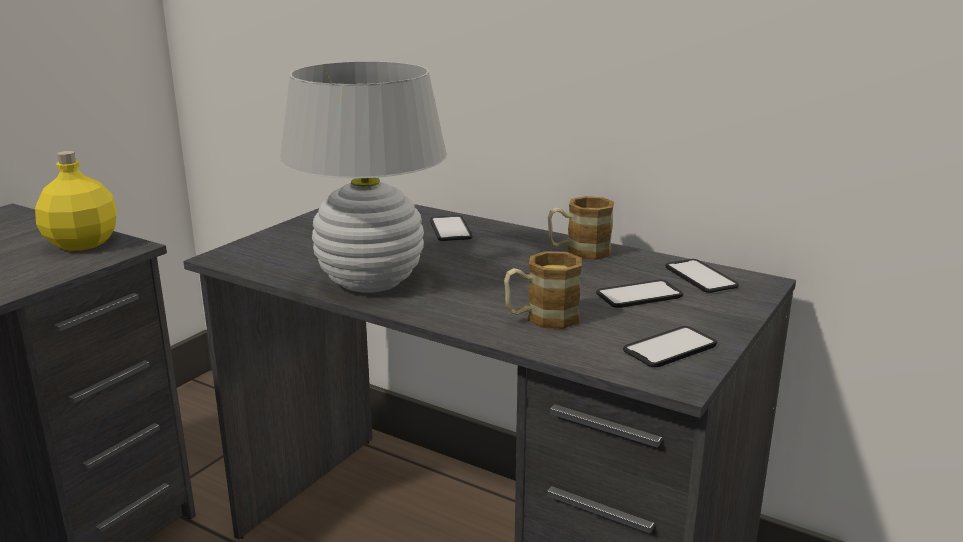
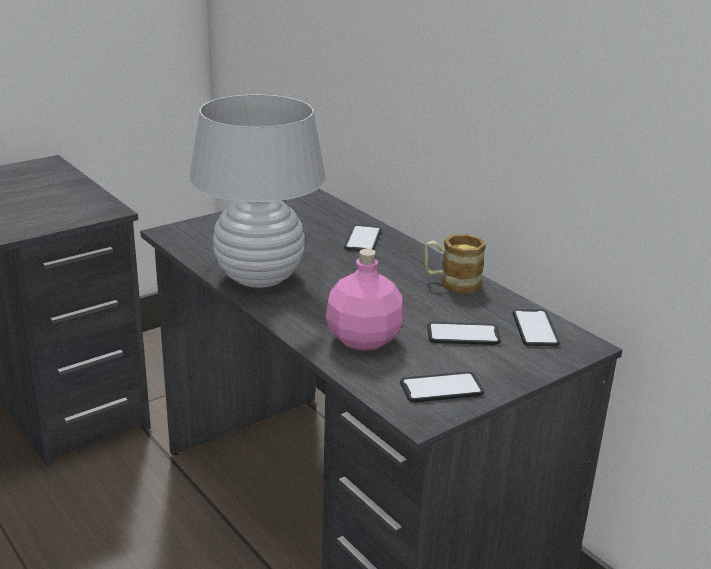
camera: 20 degrees right, 5 degrees up
(83, 243) = (82, 201): yellow bottle -> none
(542, 318) = (363, 339): mug -> pink bottle

